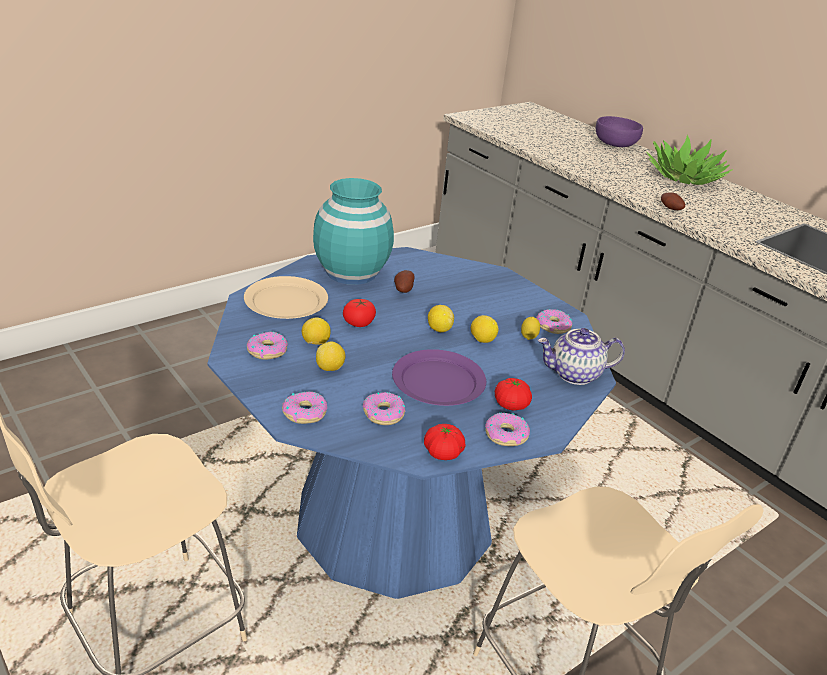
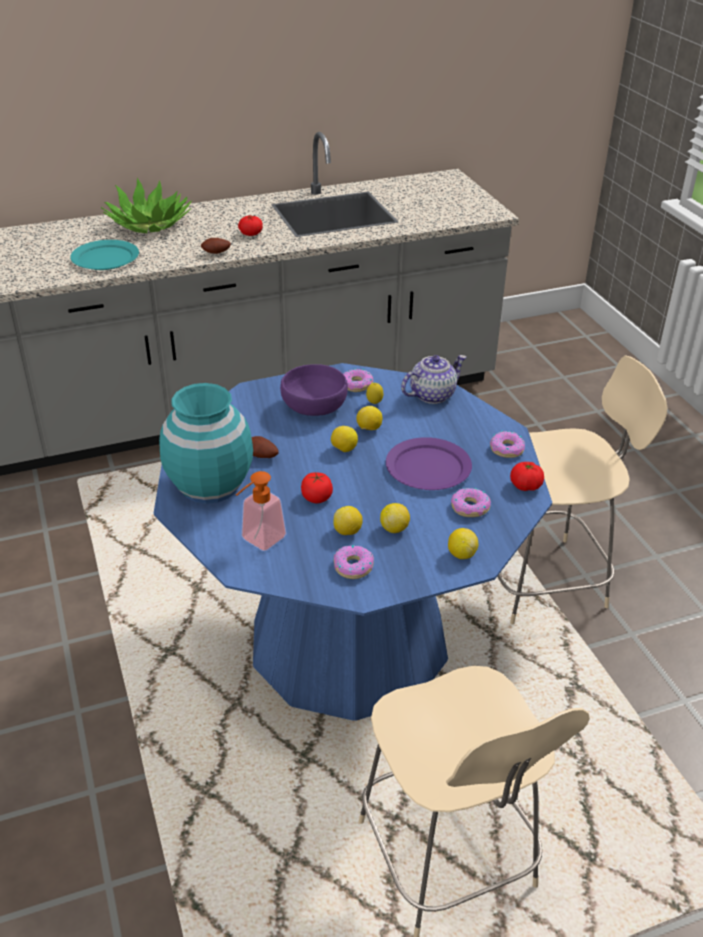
camera: 70 degrees left, 5 degrees up
(286, 302) = (258, 542): beige plate -> soap dispenser
(304, 413) = (461, 554): donut -> lemon
(511, 405) = (468, 437): tomato -> tomato (251, 234)
(574, 374) = (432, 394): teapot -> teapot turned 135 degrees counterclockwise
(605, 169) = (106, 258): none -> turquoise plate
(615, 144) = (41, 233): purple bowl -> purple bowl (315, 407)

